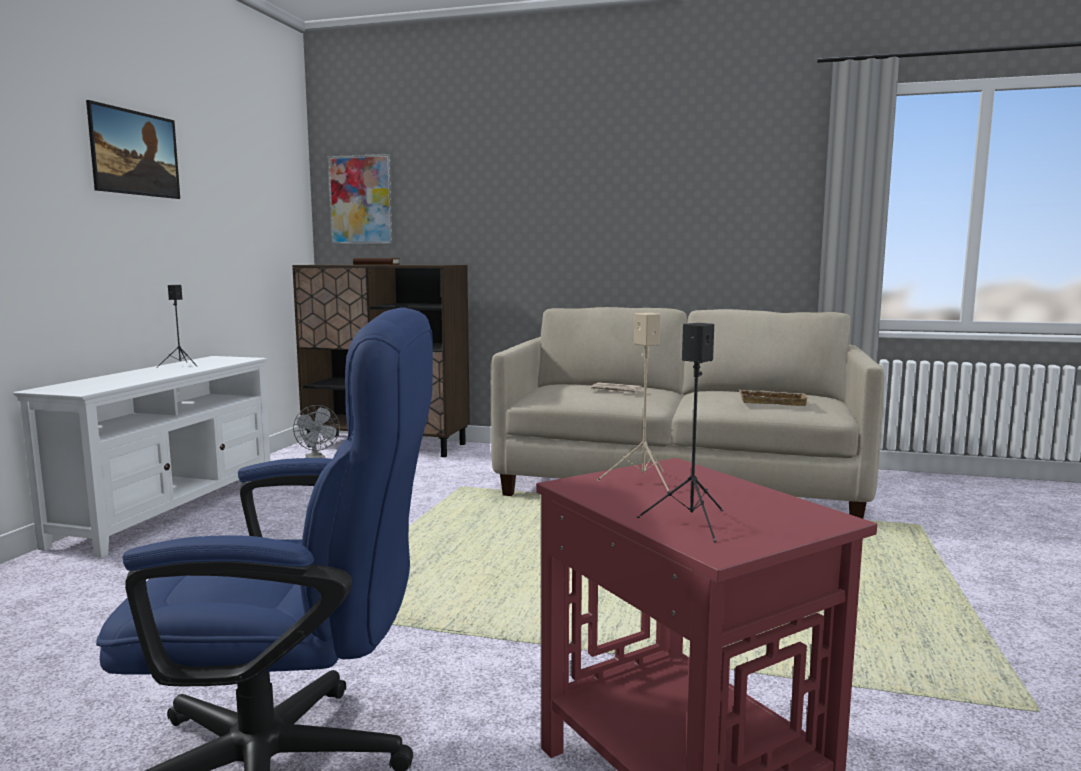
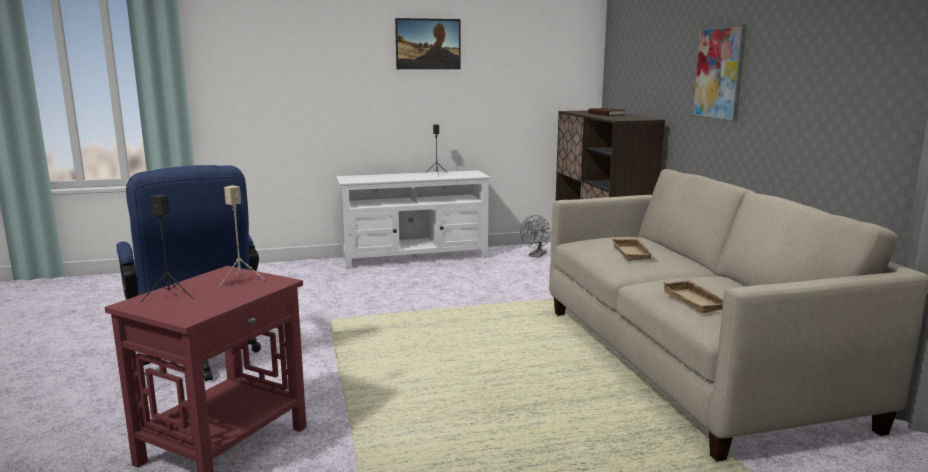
camera: 60 degrees right, 5 degrees up
(361, 200) = (623, 59): picture -> picture (719, 73)
(616, 390) = (634, 253): newspaper -> beige tray

